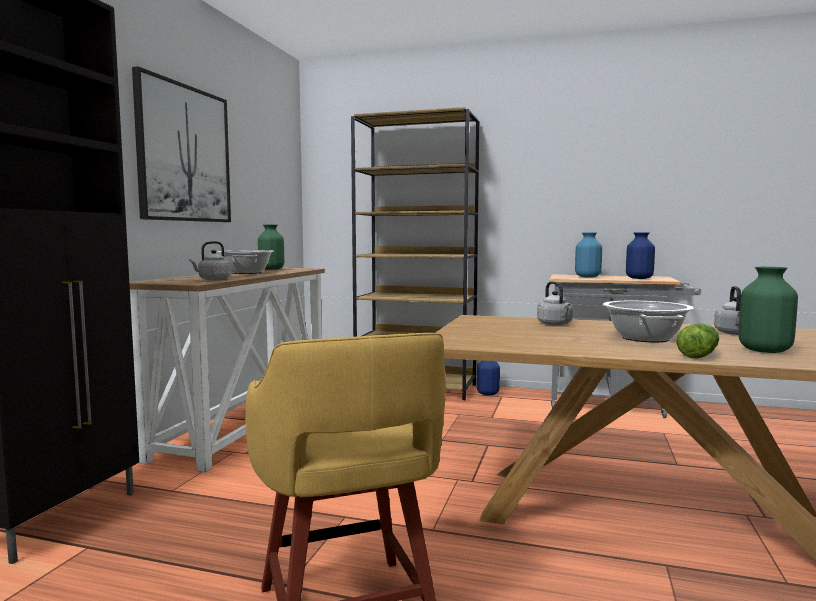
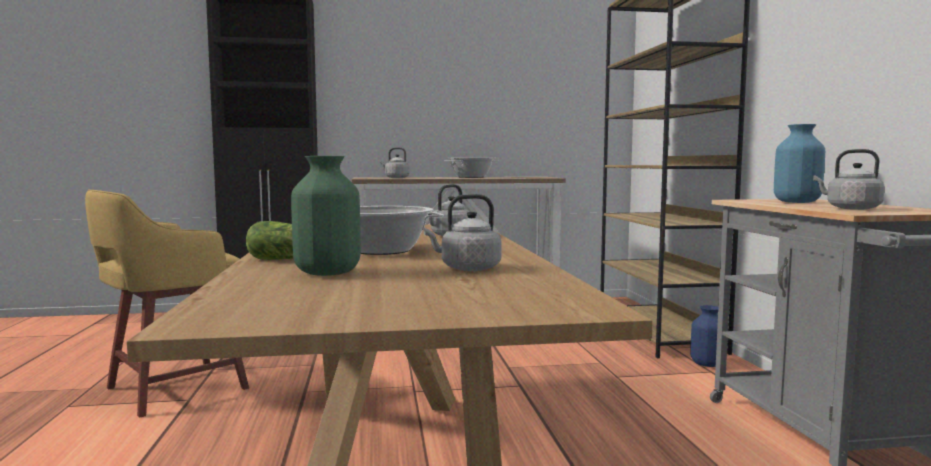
camera: 65 degrees right, 0 degrees up
(184, 154) = (435, 78): picture -> none
(271, 269) = (519, 177): green vase -> none
(639, 278) = (850, 208): blue vase -> grey kettle

